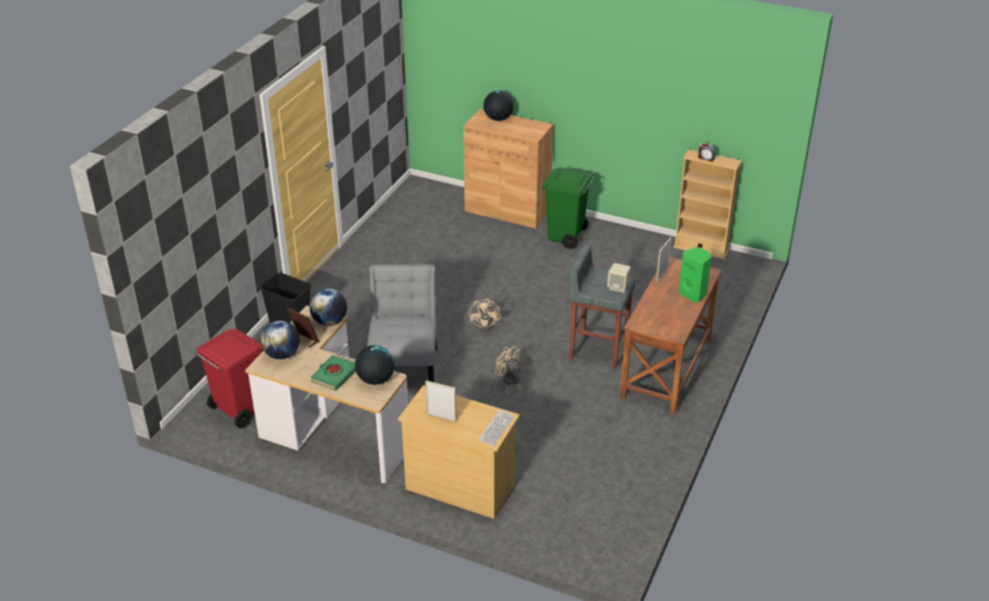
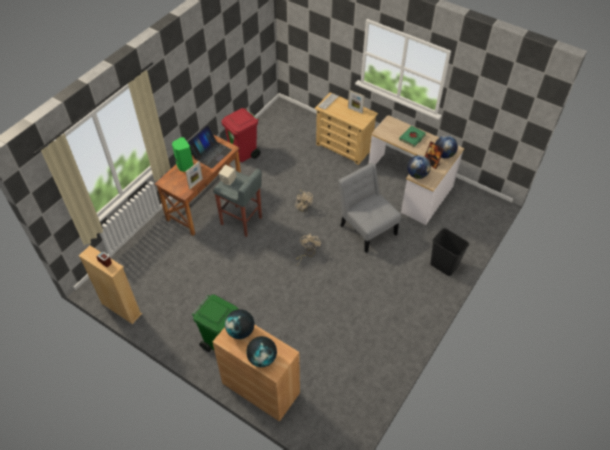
camera: 170 degrees left, 15 degrees up
(239, 410) = (468, 208): red trash can -> red trash can (244, 153)
(375, 380) = (389, 132): globe -> globe (241, 331)
(405, 364) = (366, 227): grey chair -> grey chair turned 135 degrees clockwise
(665, 315) = (210, 153): none -> laptop

